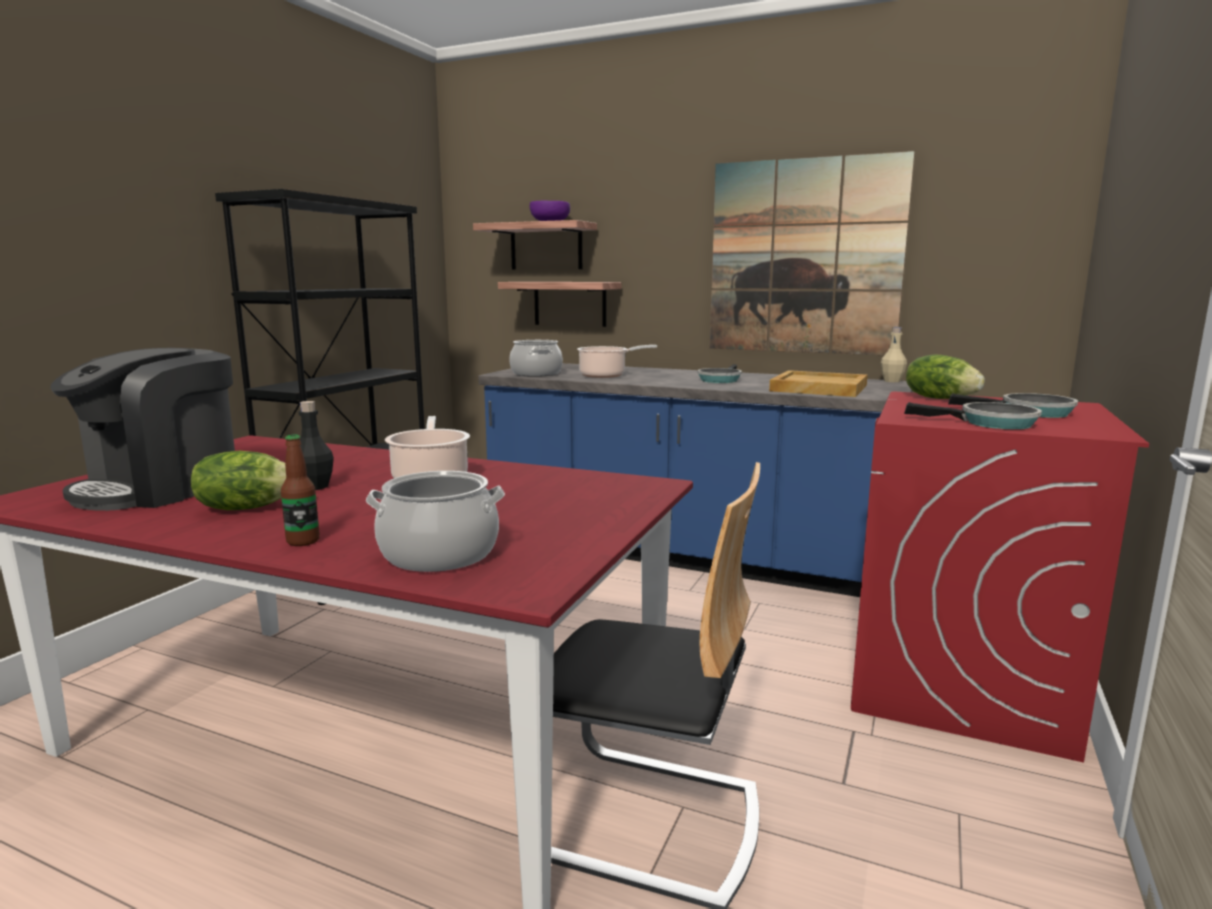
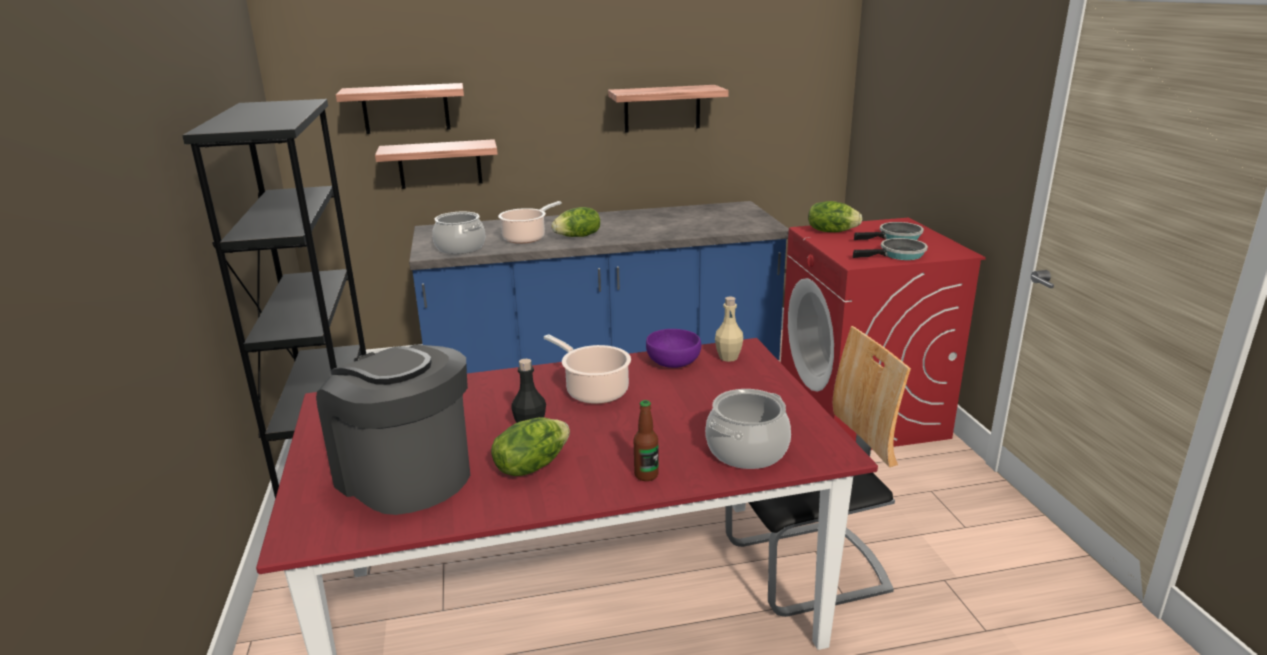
camera: 35 degrees left, 10 degrees up
(162, 488) = (405, 475): coffee machine -> coffee machine turned 135 degrees clockwise
(549, 222) = (421, 87): purple bowl -> purple bowl (673, 362)
(654, 380) = (578, 236): none -> lettuce
(720, 380) = (626, 226): frying pan -> none
(804, 257) = (662, 108): picture -> shelf
(818, 388) = (712, 224): beige tray -> none
(892, 381) = (739, 203): beige bottle -> beige bottle (728, 357)

